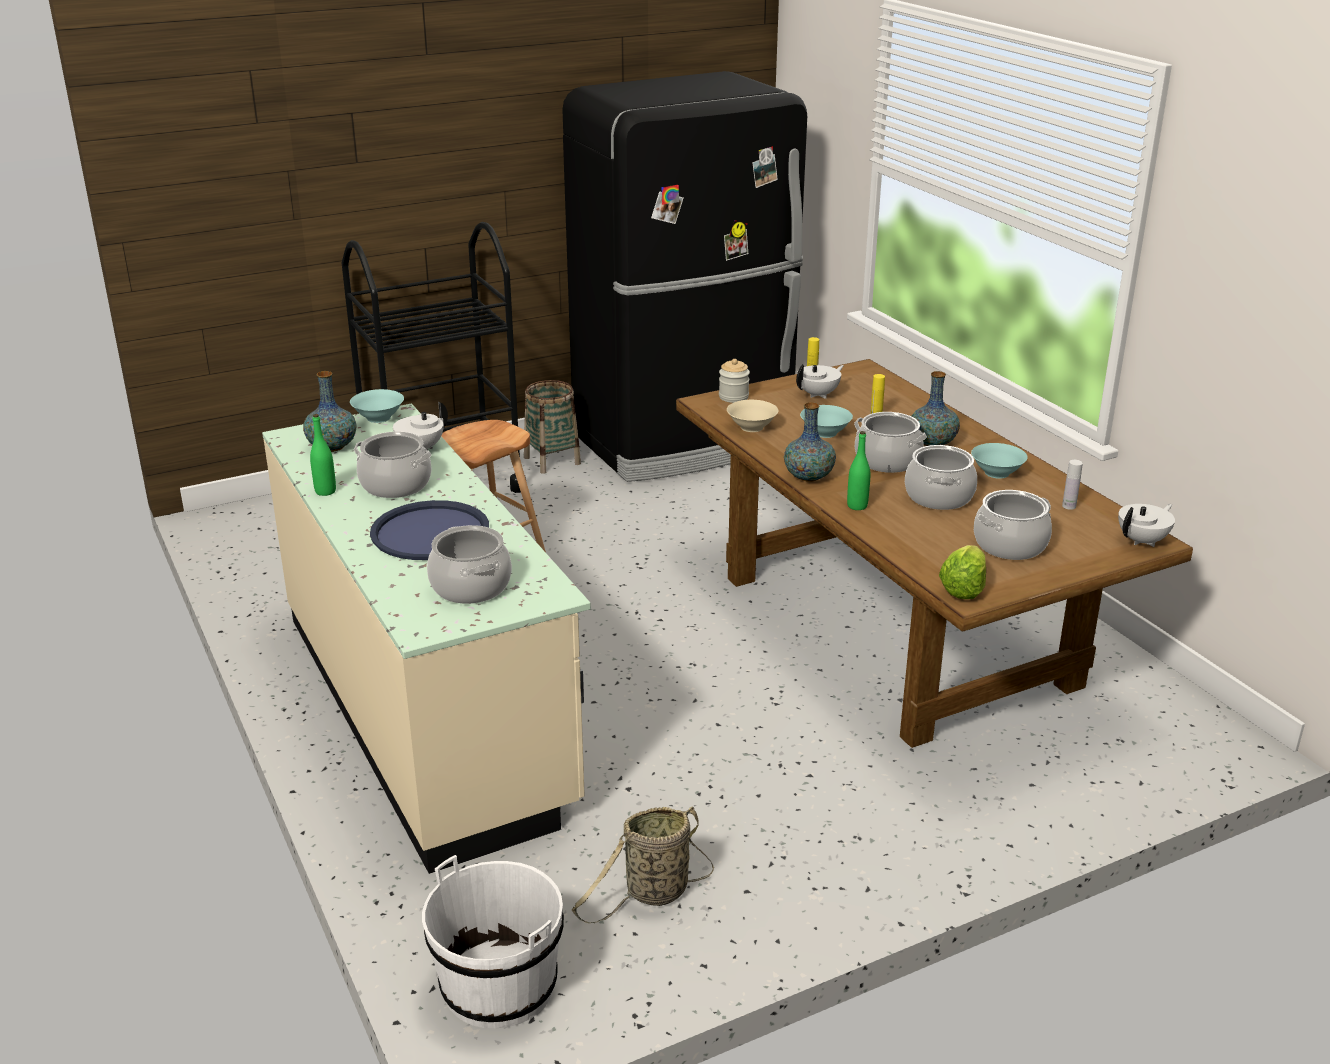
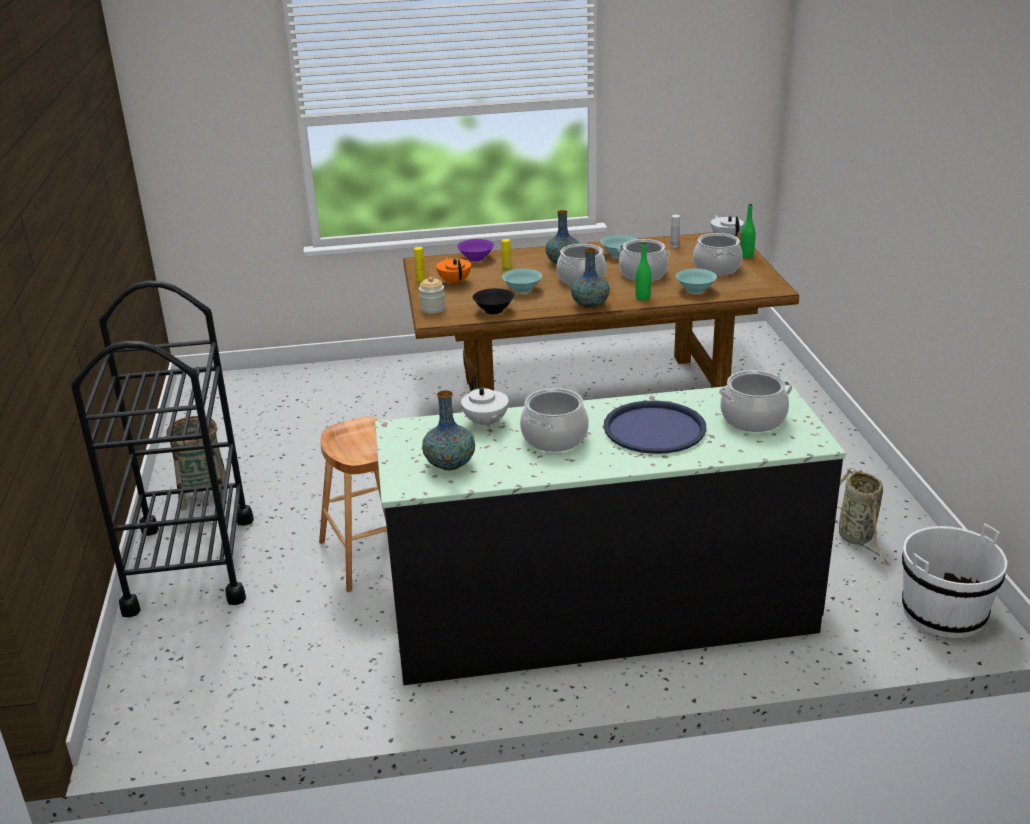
camera: 70 degrees left, 0 degrees up
(325, 491) = (548, 472): green bottle -> green bottle (746, 256)
(379, 417) = (398, 437): turquoise bowl -> turquoise bowl (695, 290)
(428, 710) = (600, 612): beige counter -> black counter
(686, 441) = (235, 424): black fridge -> none
(751, 427) = (494, 310): beige bowl -> black bowl
(818, 395) = (454, 282): white teapot -> orange teapot
(901, 394) = (476, 258): none -> purple bowl
(963, 589) = (766, 288): lettuce -> none

